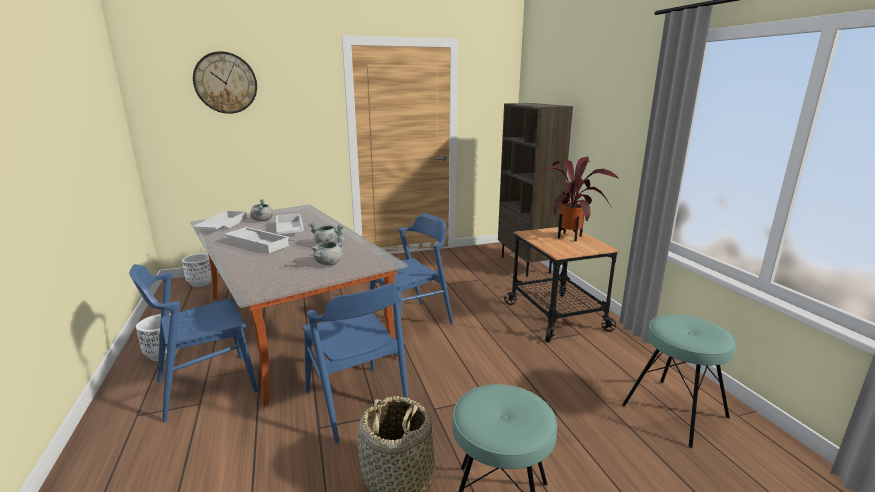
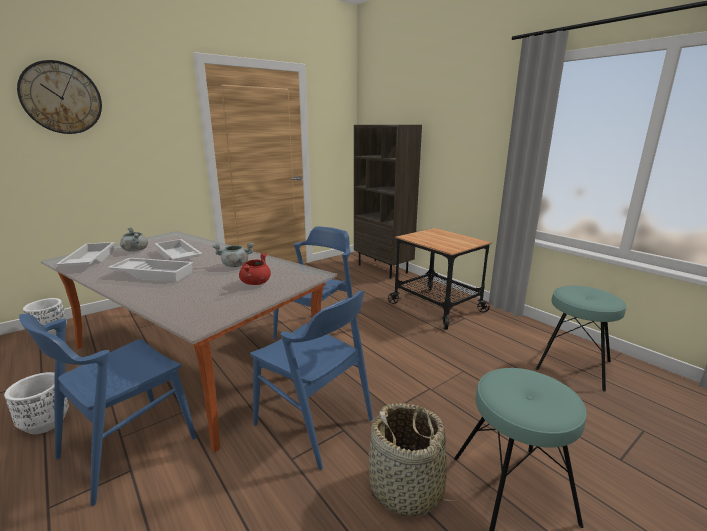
camera: 20 degrees left, 0 degrees up
(328, 263) = (255, 282): grey cooking pot -> red cooking pot
(572, 236) = (445, 235): potted plant -> none

